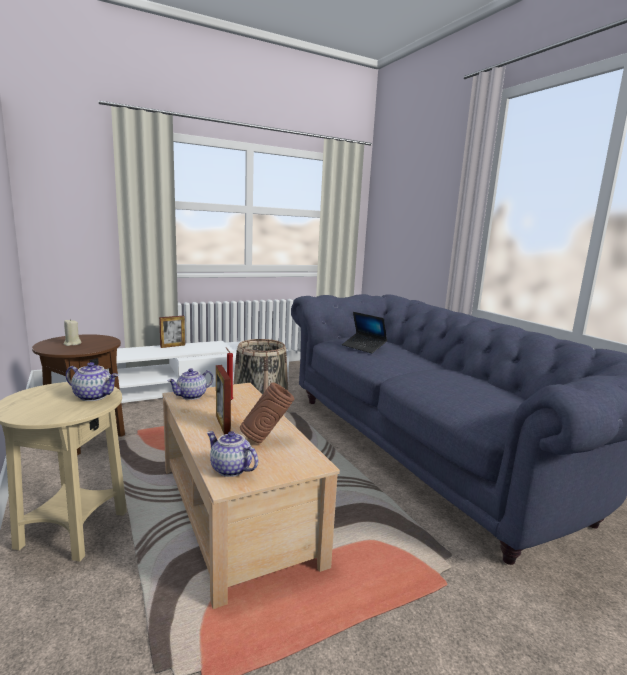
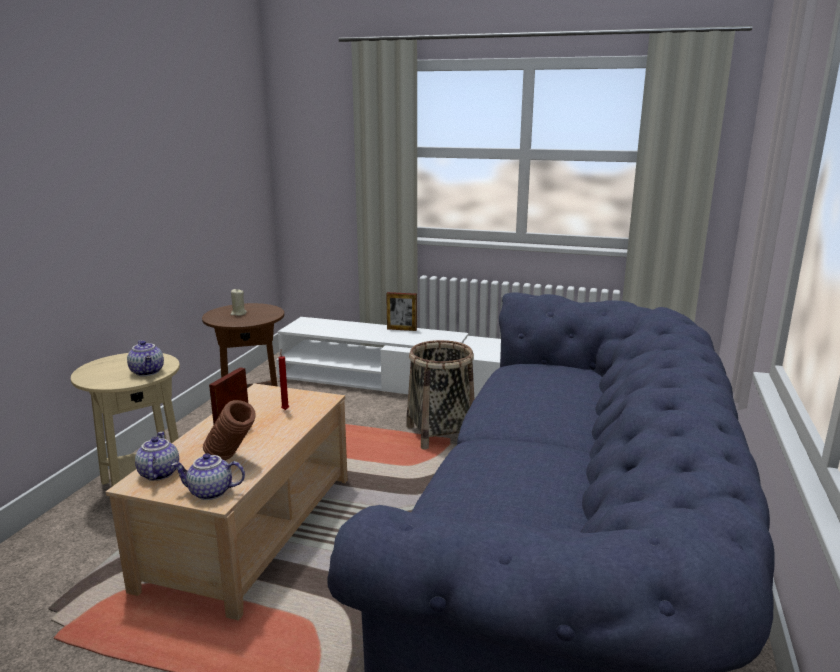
camera: 45 degrees right, 5 degrees up
(191, 396) = (266, 394): teapot -> teapot (210, 492)
(364, 347) = (528, 385): laptop -> none

